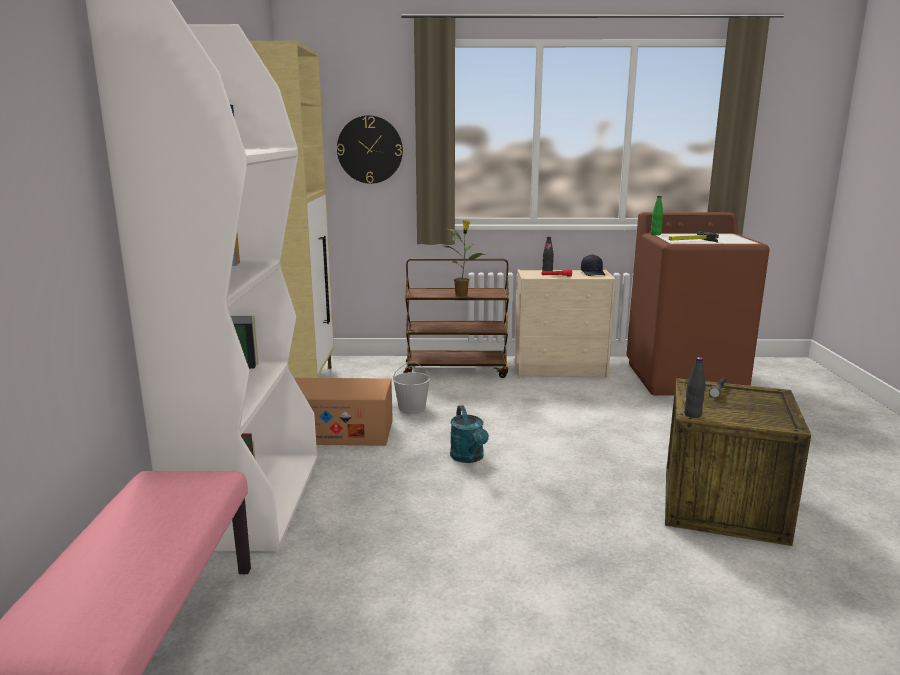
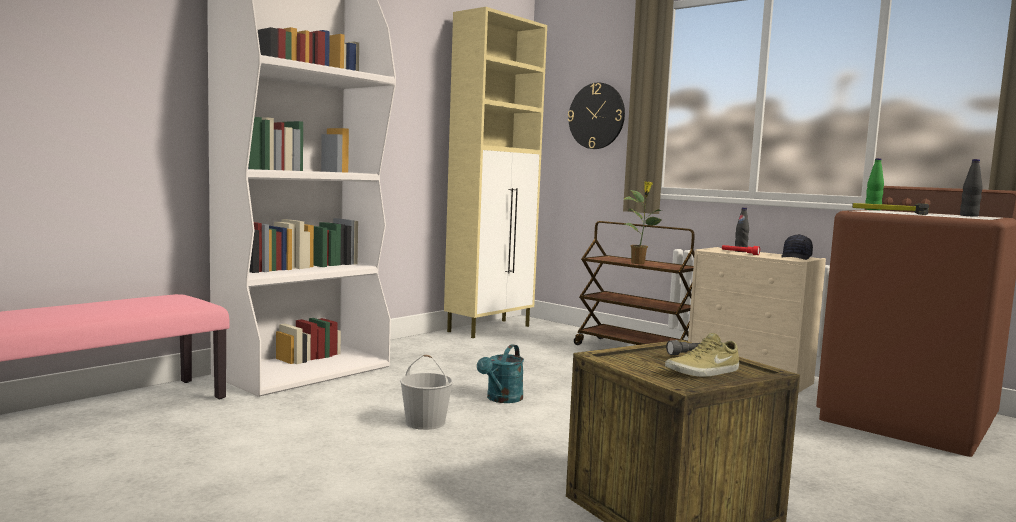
camera: 40 degrees right, 10 degrees down
(340, 432) = (443, 358): cardboard box -> none
(412, 407) = (535, 361): white bucket -> white bucket (426, 422)
(692, 415) = (599, 355): black bottle -> black bottle (969, 216)
(758, 407) = (703, 372): none -> beige shoe

